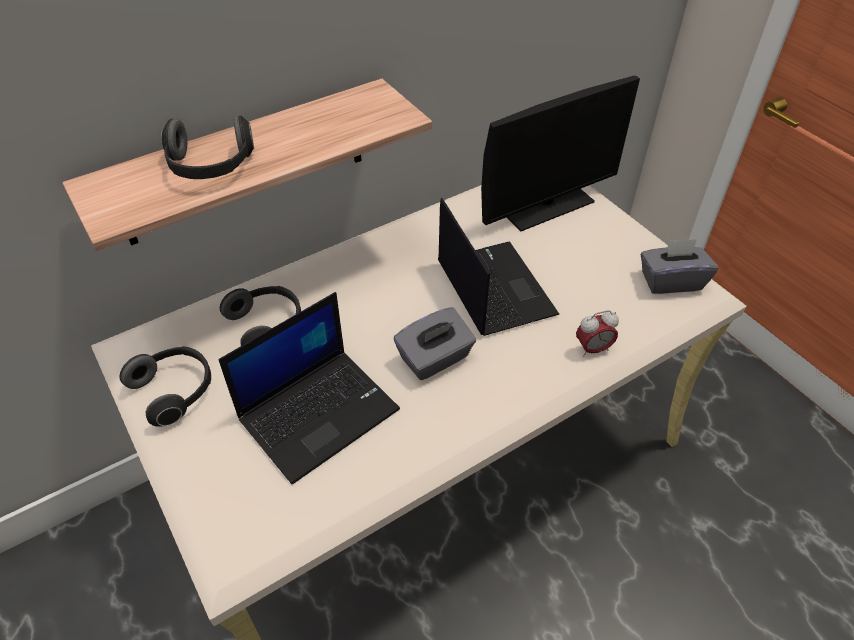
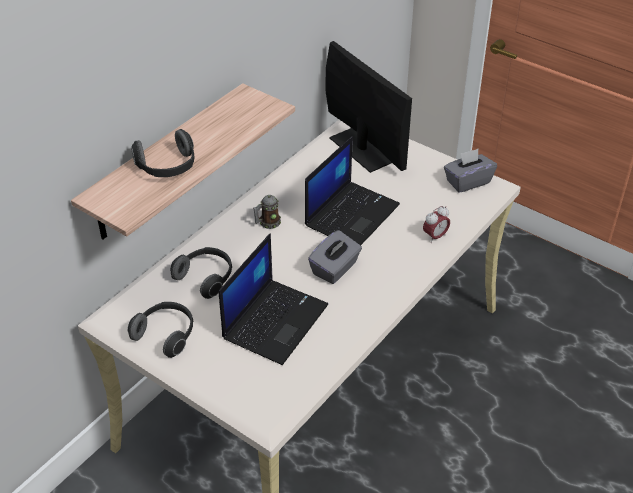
camera: 20 degrees left, 5 degrees down
(381, 272) = (267, 223): none -> mug
(493, 287) = (352, 214): laptop -> laptop turned 75 degrees clockwise
(546, 205) = (361, 149): monitor -> monitor turned 75 degrees counterclockwise

